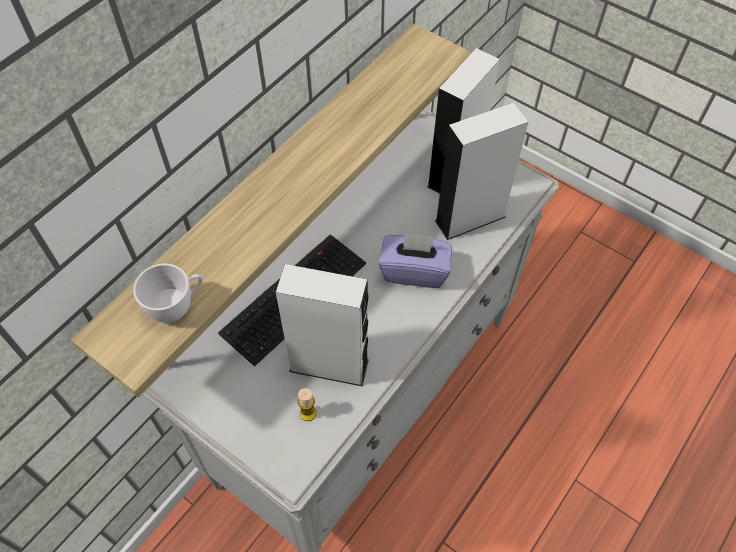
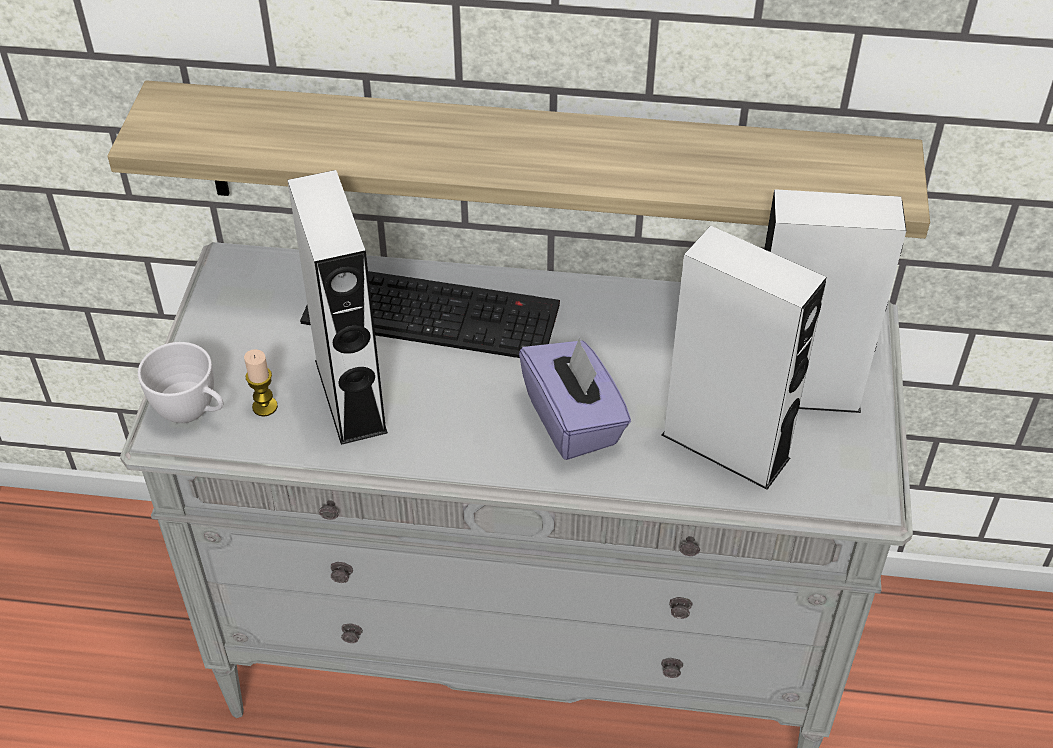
camera: 60 degrees right, 10 degrees down
(177, 306) = (241, 135): white cup -> white cup (192, 412)

